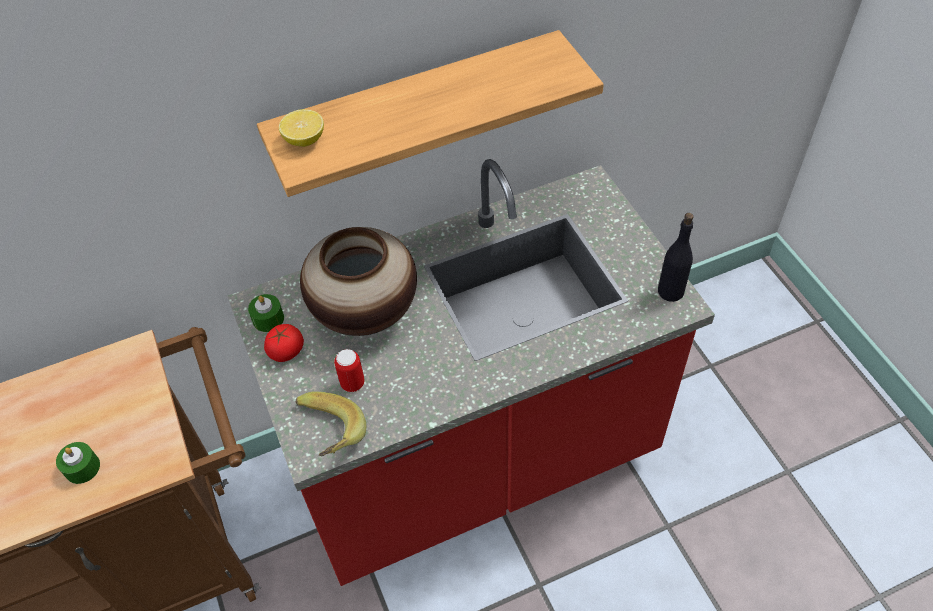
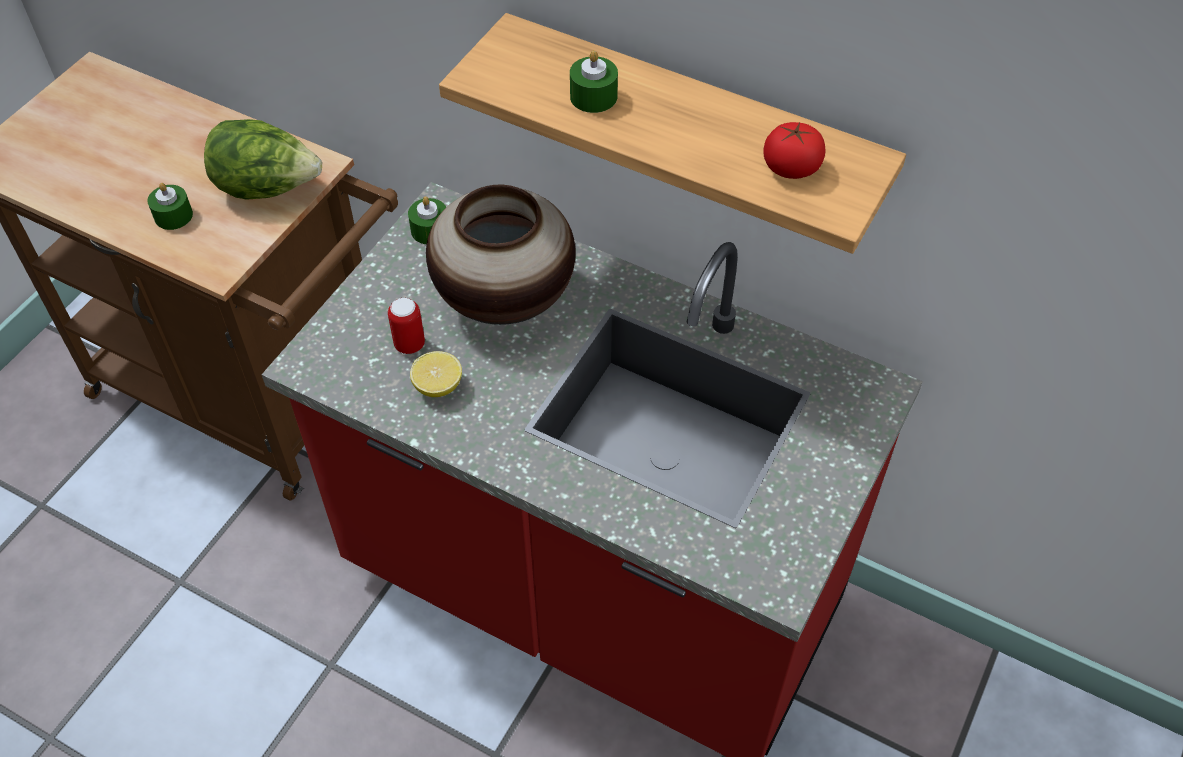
camera: 50 degrees right, 0 degrees up
(122, 394) = (267, 188): none -> lettuce
(286, 351) = (404, 269): tomato -> tomato (791, 168)
(305, 140) = (515, 58): lemon -> lemon (438, 386)
(327, 436) = (332, 365): banana -> none
(380, 123) = (593, 96): none -> green candle
(671, 291) = (791, 565): black bottle -> none

